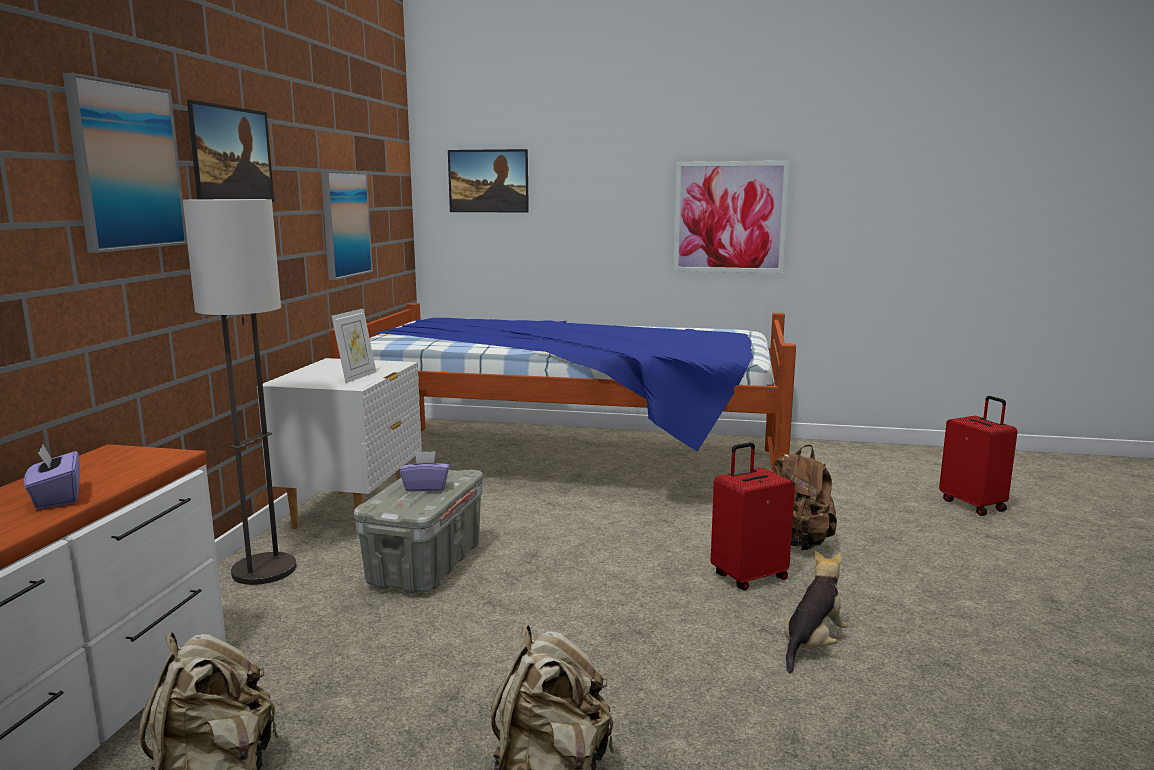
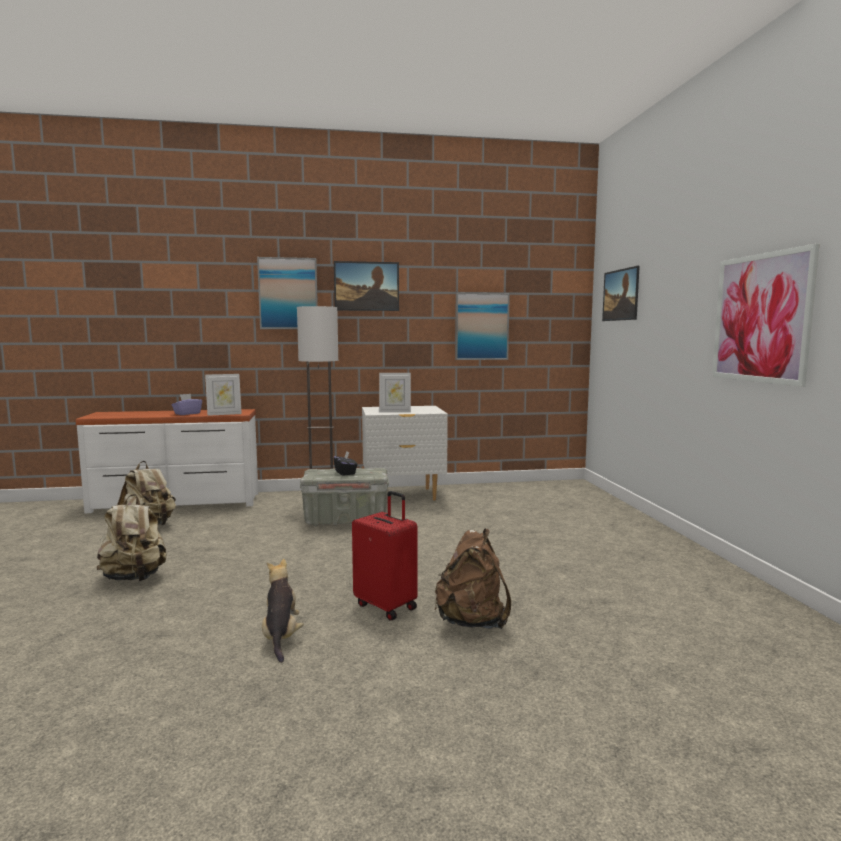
camera: 70 degrees right, 5 degrees down
(149, 467) = (224, 414): none -> picture frame
(426, 487) = (345, 472): purple tissue box -> black tissue box
(571, 466) = (549, 527): bed -> none
(812, 645) = (281, 636): plush toy -> plush toy turned 120 degrees counterclockwise
(973, 505) = (736, 743): red suitcase -> none

